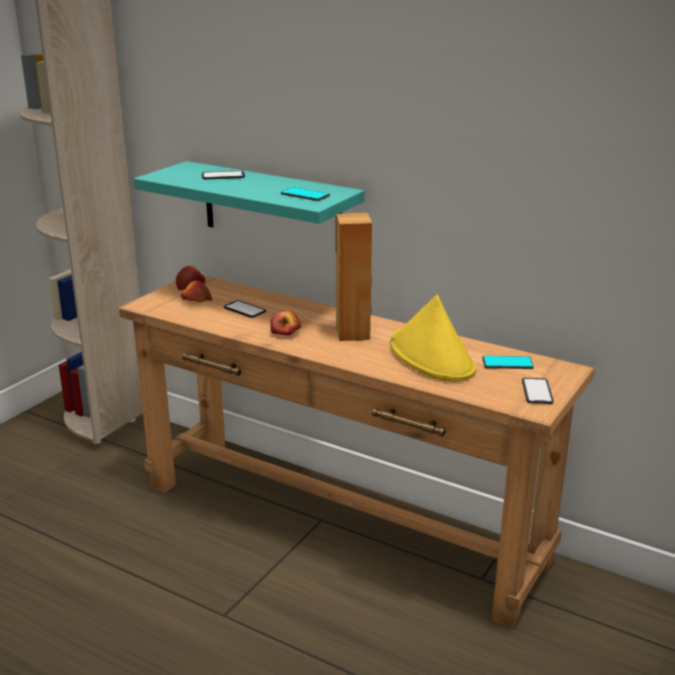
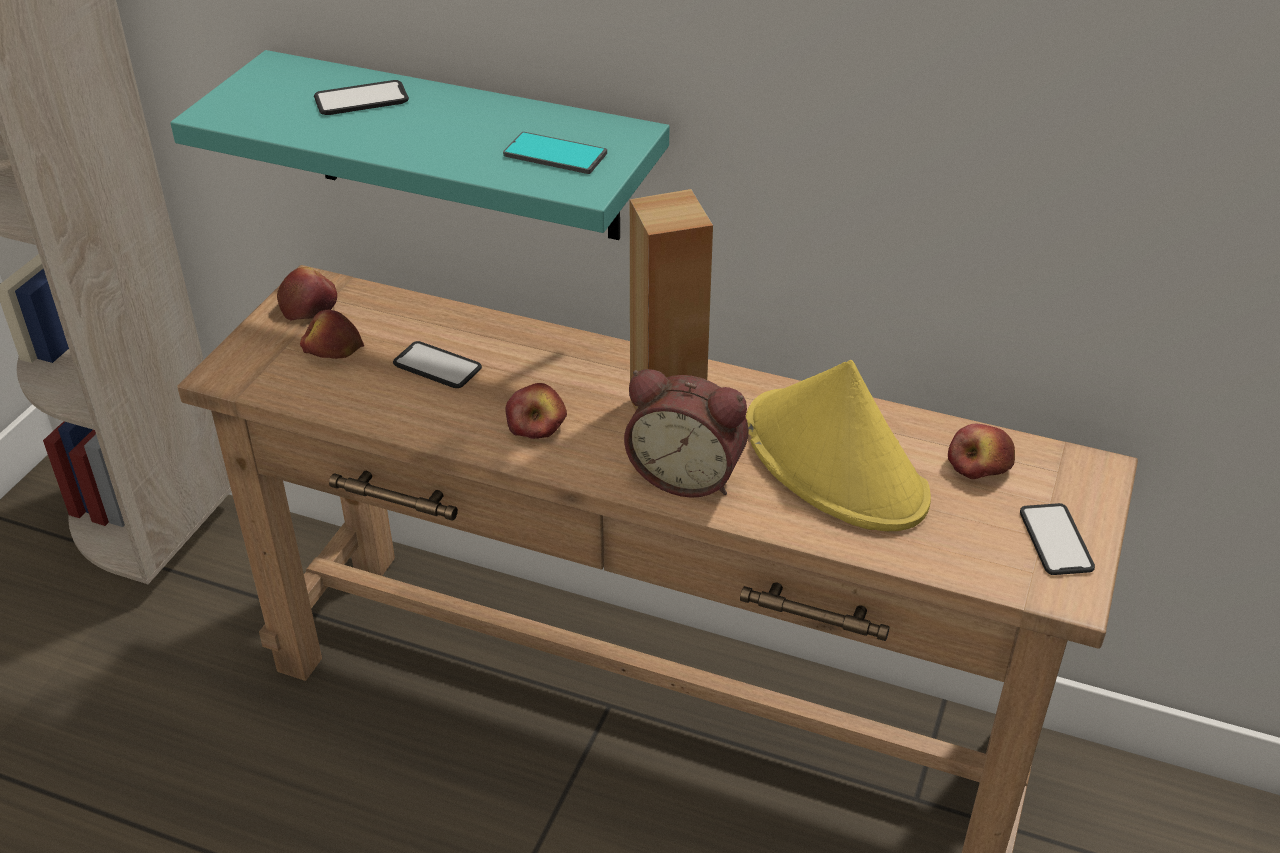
camera: 10 degrees left, 15 degrees up
(354, 354) = (687, 474): none -> alarm clock
(507, 363) = (979, 466): phone -> apple

